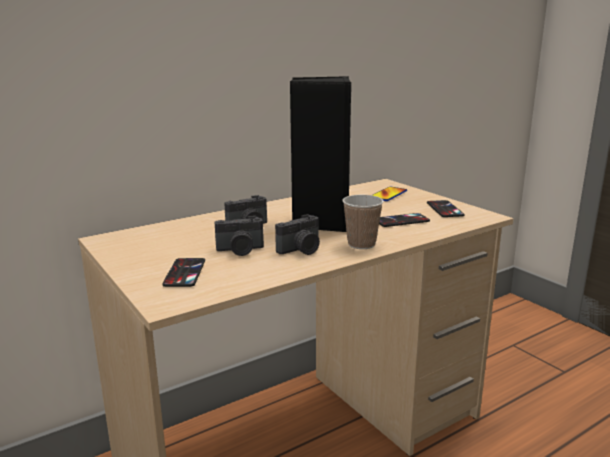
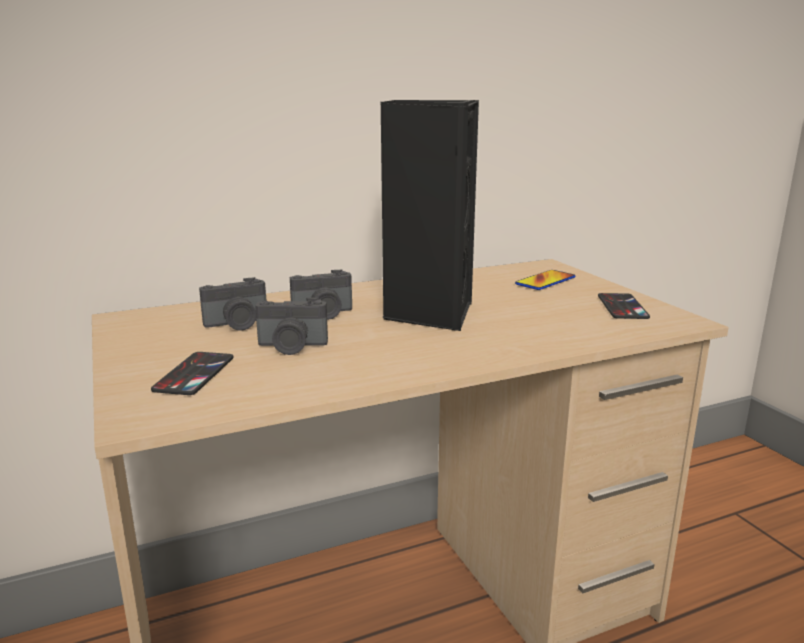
camera: 10 degrees right, 0 degrees up
(301, 250) = (378, 353): camera -> camera (237, 324)
(361, 244) = (472, 351): cup -> none
(401, 221) = (549, 320): phone -> none

